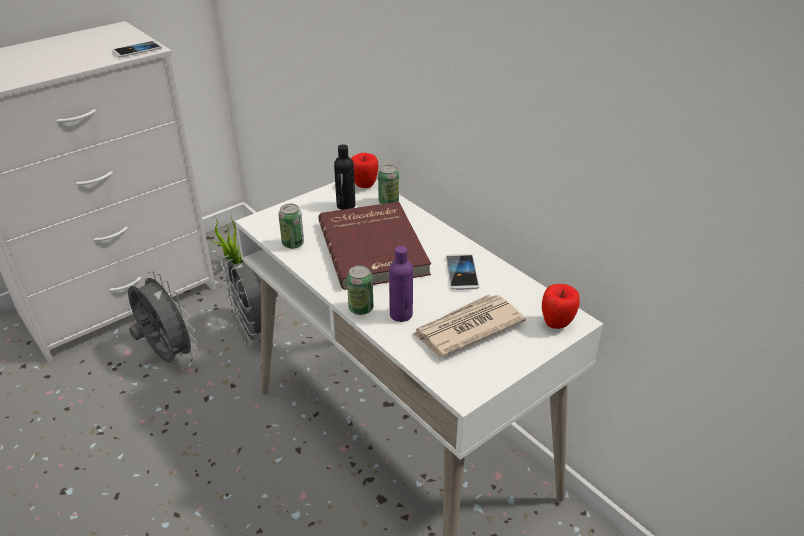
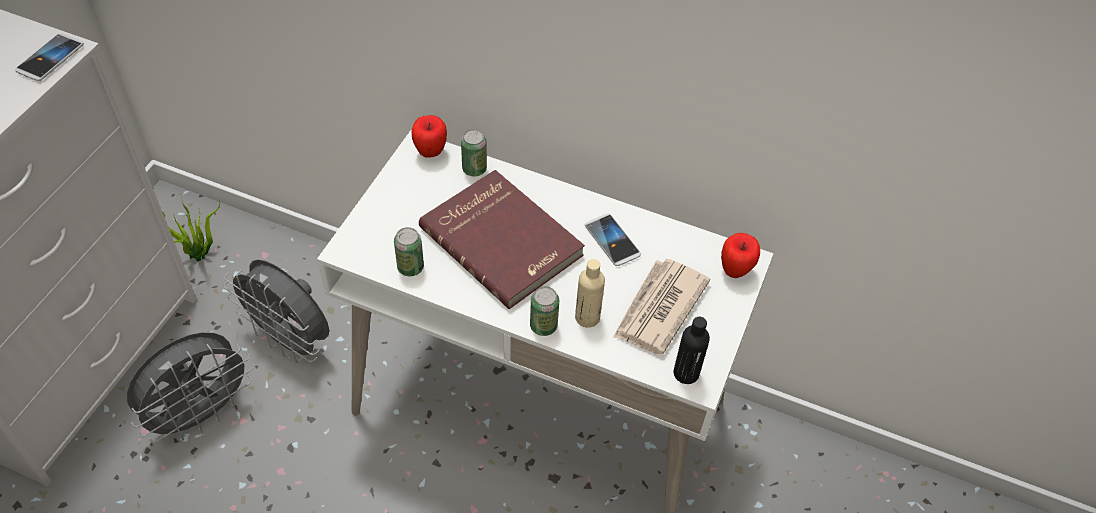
camera: 30 degrees left, 15 degrees up
(167, 355) = (202, 414): grey fan -> grey fan turned 120 degrees clockwise
(346, 205) = (430, 190): black bottle -> black bottle (686, 373)
(401, 314) = (587, 317): purple bottle -> beige bottle

